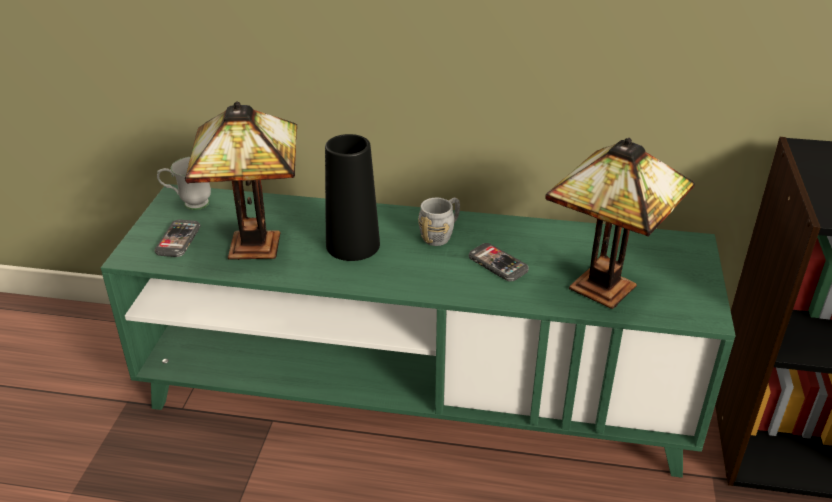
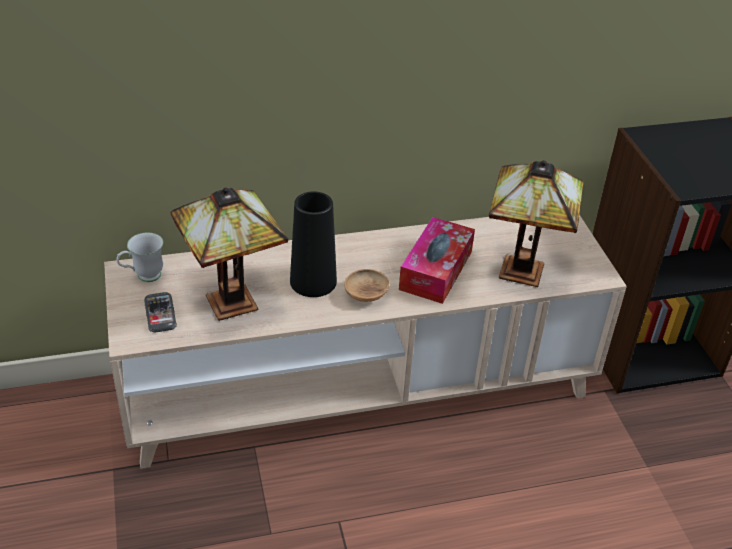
camera: 25 degrees left, 5 degrees up
(400, 271) = (366, 295): none -> brown bowl
(416, 394) = (359, 390): green tv stand -> beige tv stand
(441, 234) = (377, 255): grey mug -> none
(498, 264) = (436, 270): phone -> tissue box

